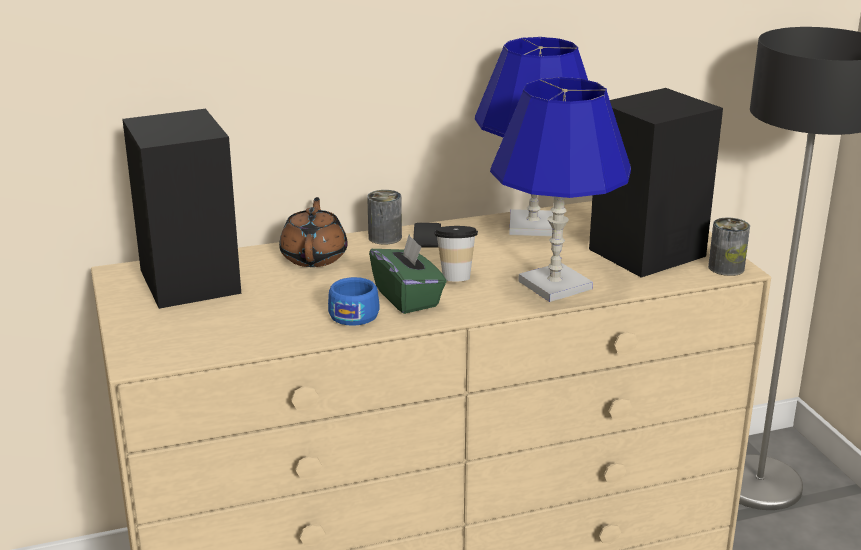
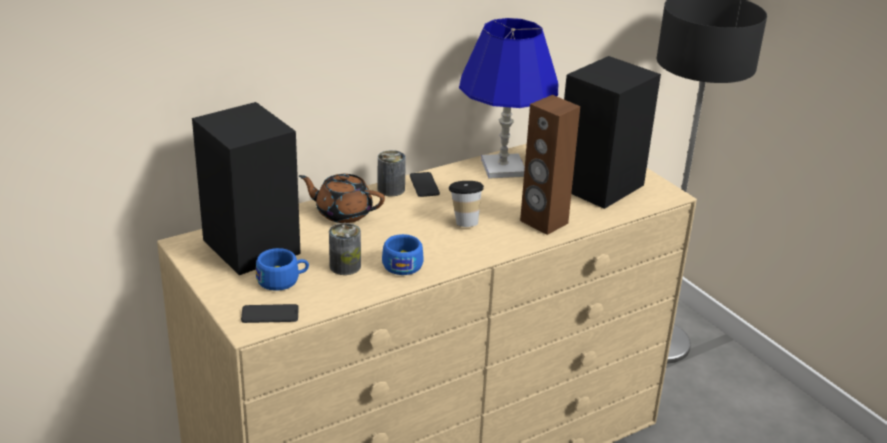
camera: 15 degrees left, 5 degrees up
(169, 351) = (270, 314): none -> phone
(205, 318) = (283, 280): none -> blue cup
(314, 257) = (343, 213): brown teapot -> brown teapot turned 60 degrees counterclockwise
(408, 298) = (436, 244): green tissue box -> none
(554, 285) = (543, 222): blue table lamp -> brown speaker
(726, 268) = (662, 194): can -> can (345, 266)

